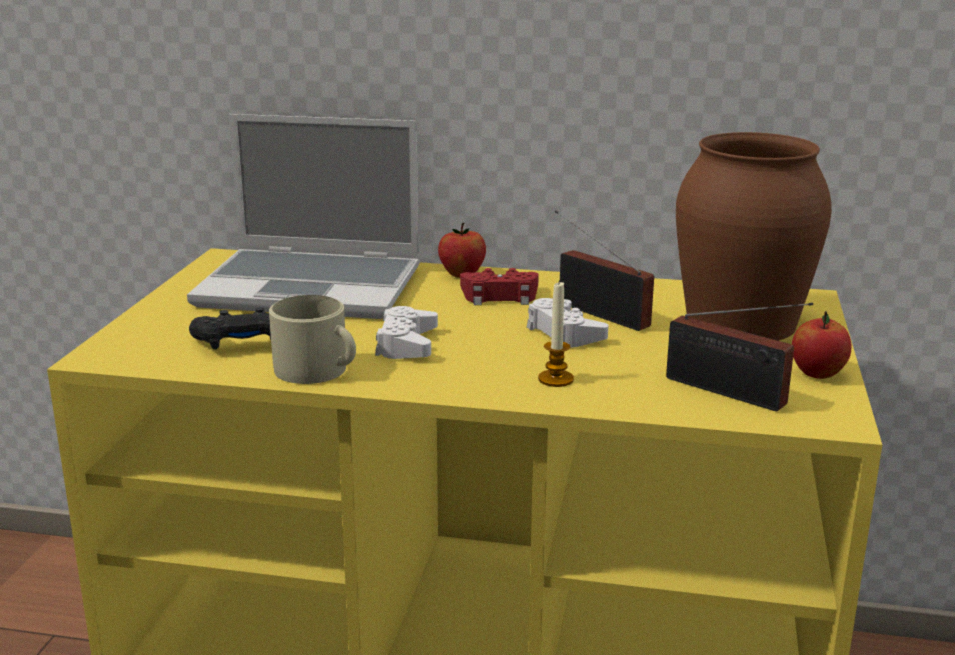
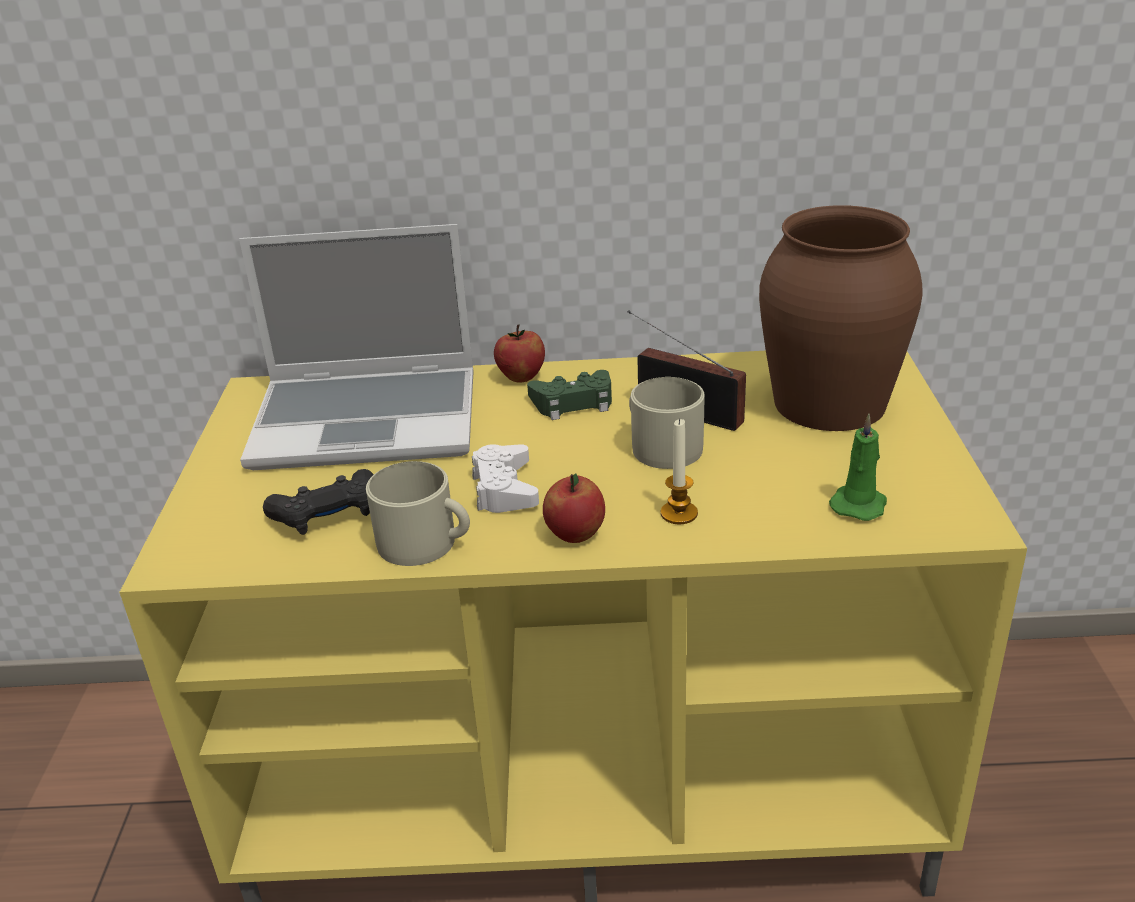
camera: 10 degrees left, 10 degrees up
(500, 296) = (573, 402): red game controller -> green game controller
(564, 333) = (660, 445): white game controller -> beige mug
(731, 393) = (859, 504): radio -> green candle
(817, 373) = (930, 462): apple -> apple (575, 534)

